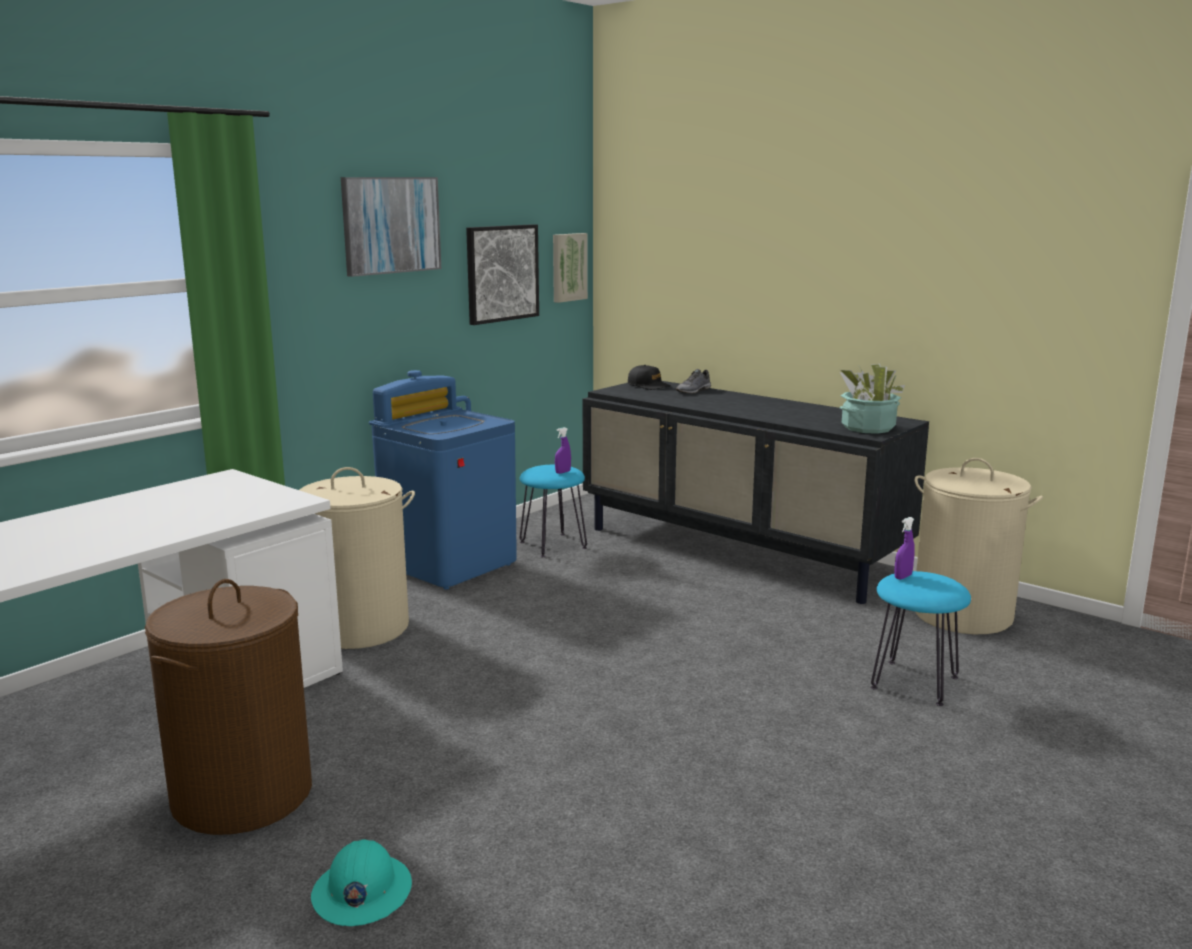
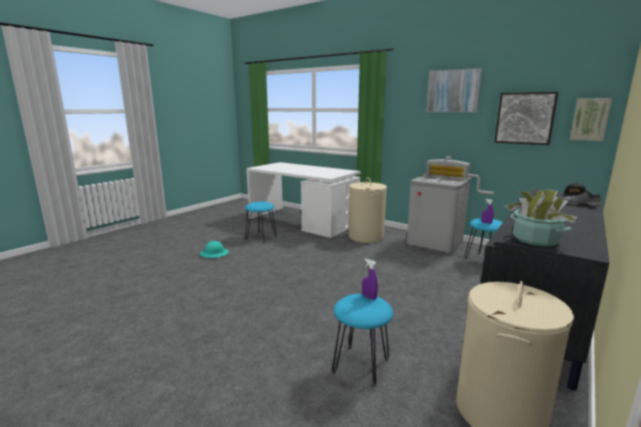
camera: 85 degrees right, 0 degrees up
(243, 795) = (261, 237): brown laundry basket -> turquoise stool
(450, 564) = (436, 243): blue washing machine -> grey washing machine

